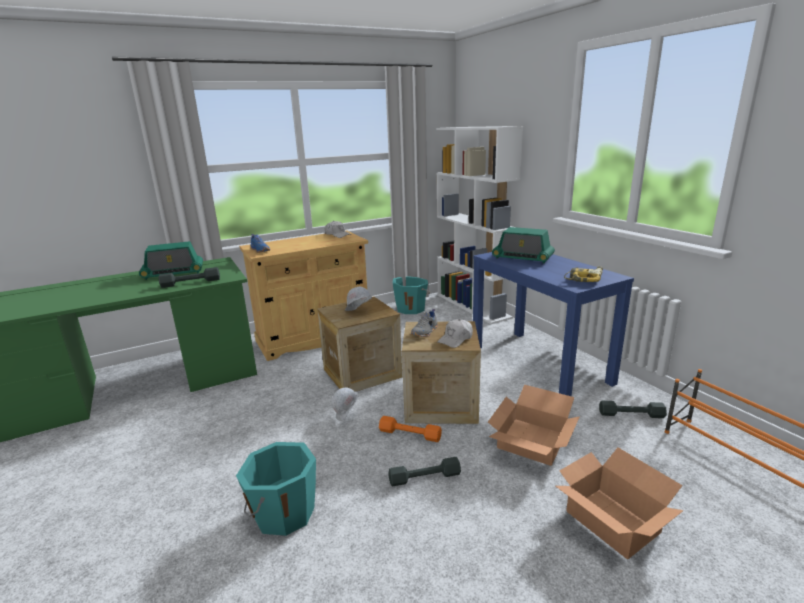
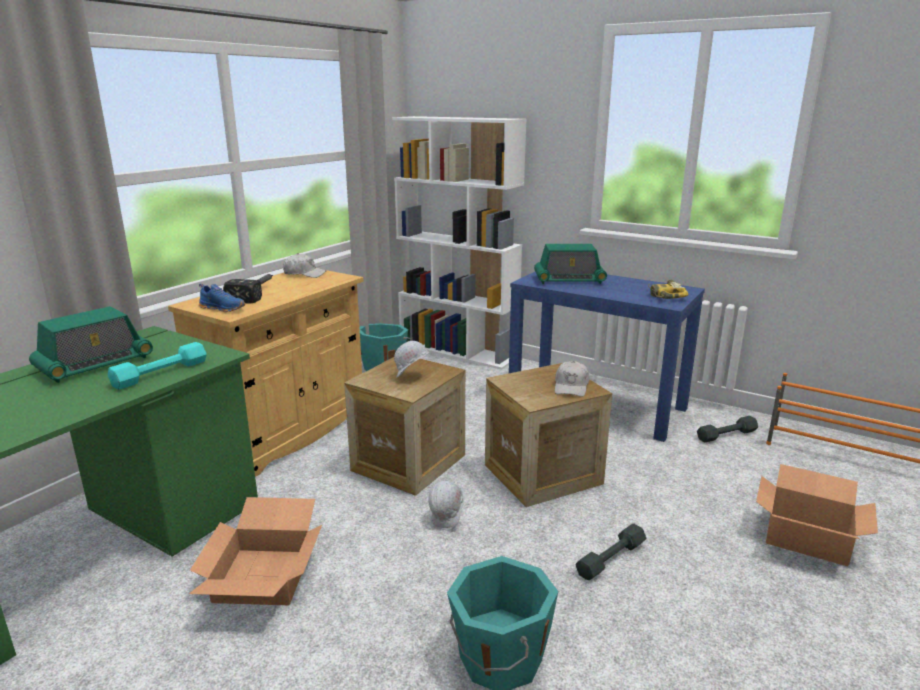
camera: 30 degrees left, 0 degrees up
(191, 282) = (160, 373): grey dumbbell -> turquoise dumbbell
(292, 243) = (256, 293): none -> hammer
(410, 434) = (545, 517): orange dumbbell -> none
(425, 332) = (526, 385): grey shoe -> none
(531, 440) = (669, 485): cardboard box -> cardboard box (262, 575)

